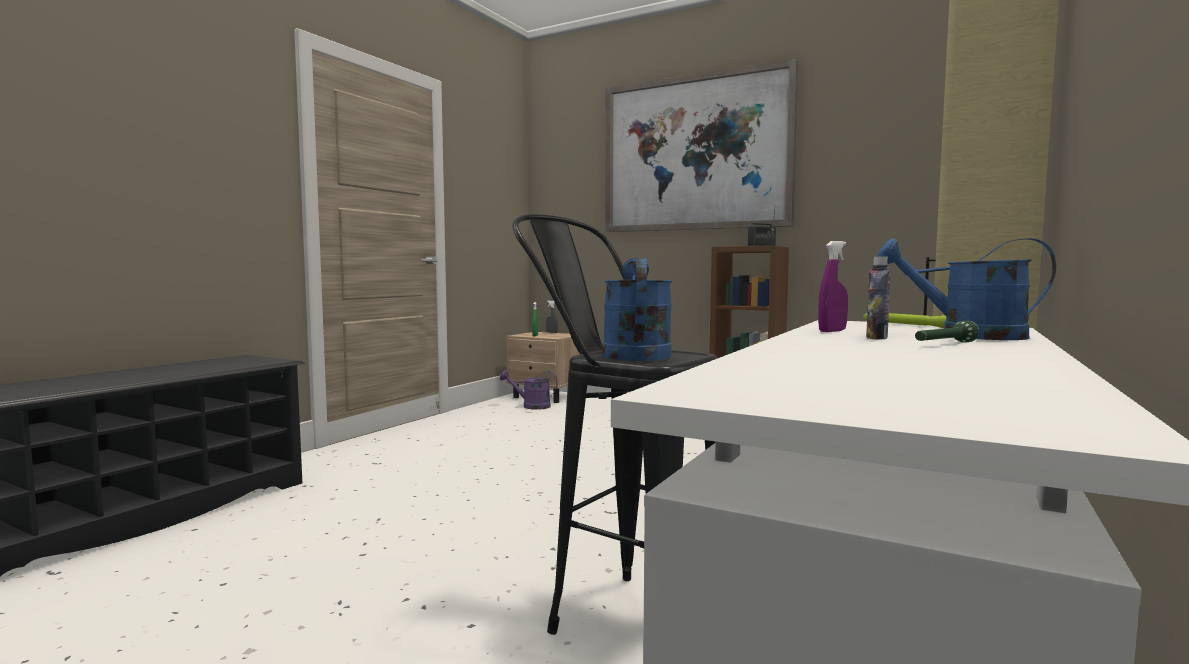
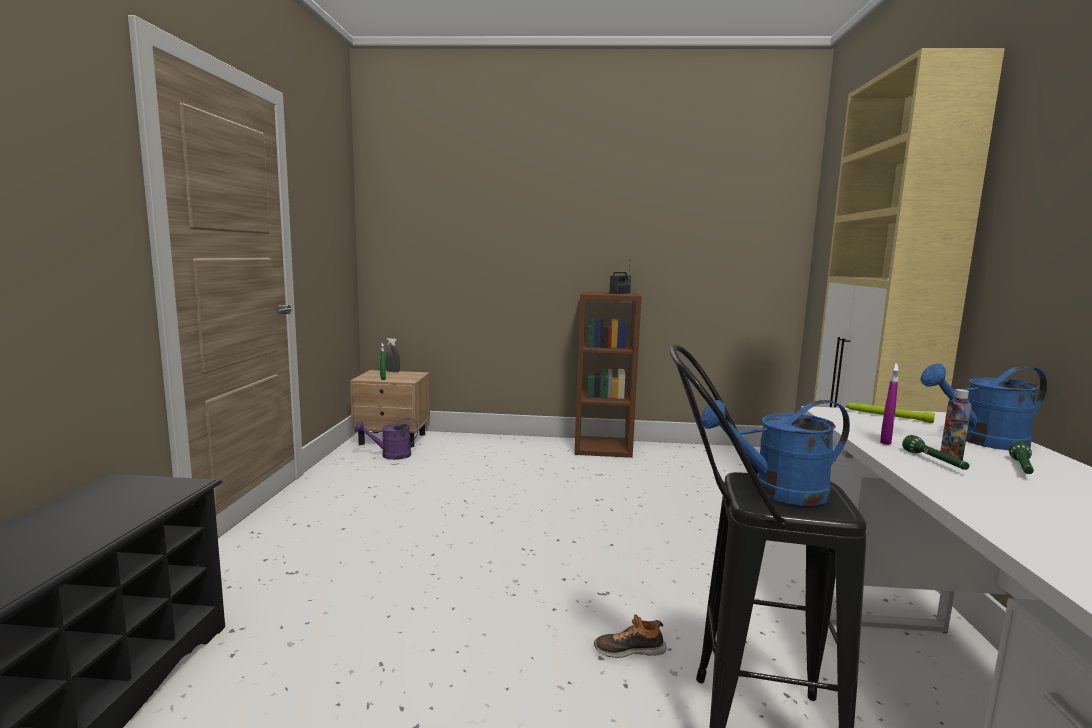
camera: 25 degrees left, 5 degrees up
(586, 548) = (629, 649): none -> shoe
(635, 353) = (777, 492): blue watering can -> blue watering can turned 75 degrees counterclockwise
(696, 154) = (549, 197): picture -> none
(841, 338) = (934, 462): none -> green flashlight

